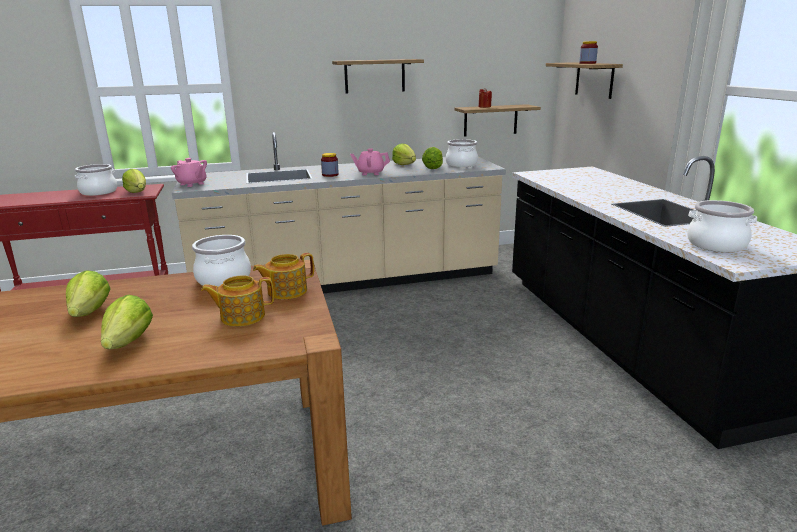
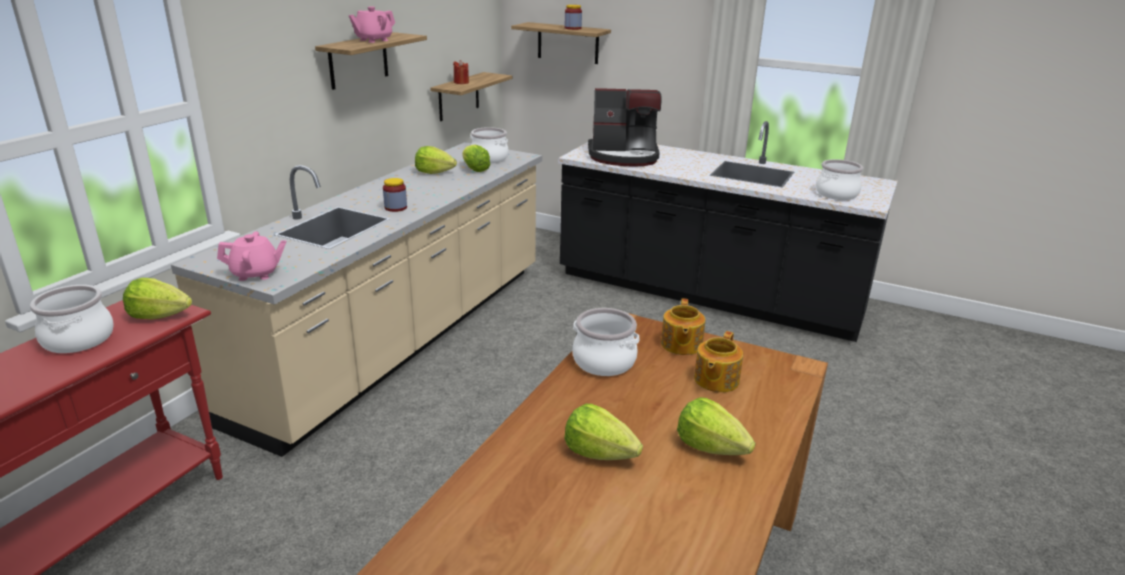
camera: 50 degrees left, 5 degrees up
(370, 173) = (433, 193): pink teapot -> pink teapot (373, 40)
(569, 180) = (624, 156): none -> coffee machine

